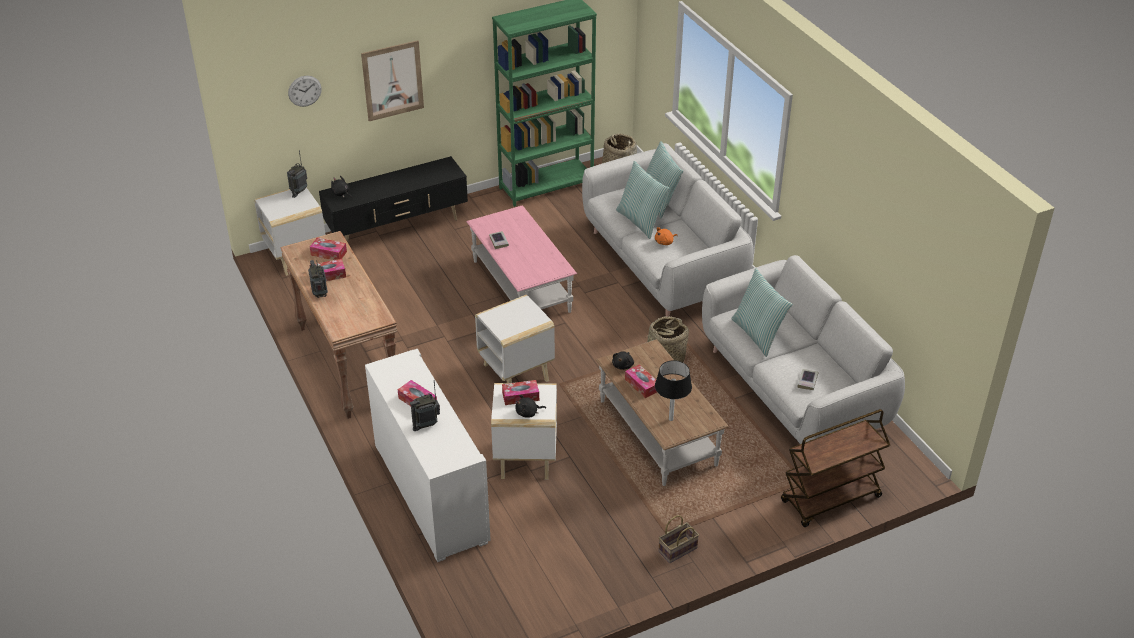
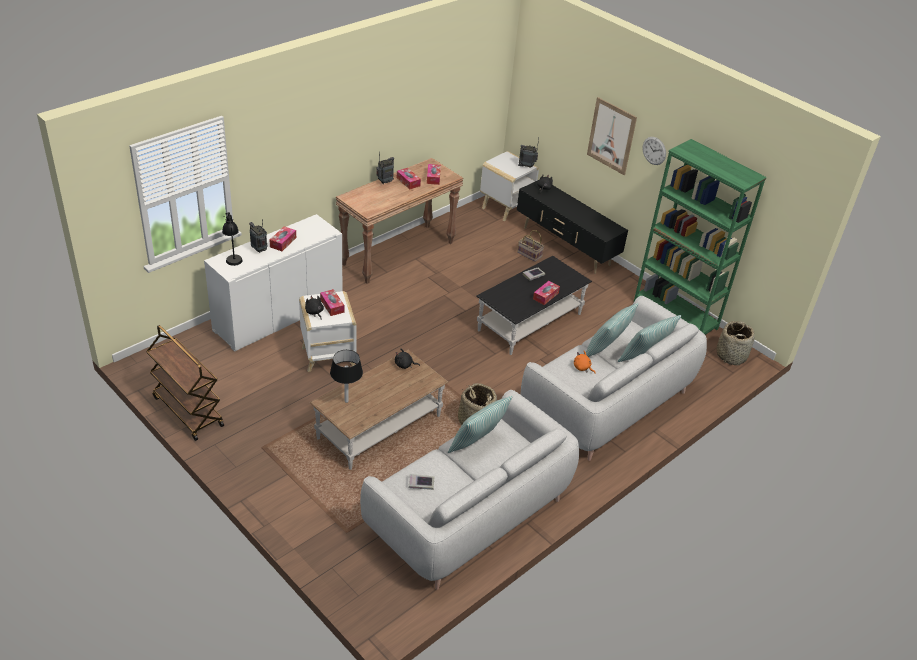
camera: 70 degrees right, 0 degrees up
(304, 91) = (557, 97): wall clock -> wall clock (654, 150)
(431, 450) = (233, 256): none -> black table lamp
(517, 373) = (422, 336): white side table -> none
(521, 286) = (529, 322): pink coffee table -> black coffee table
(642, 385) = (383, 379): tissue box -> tissue box (545, 296)
(677, 550) = (245, 456): basket -> basket (528, 254)
(830, 500) = (328, 553): brown cart -> brown cart (187, 411)

